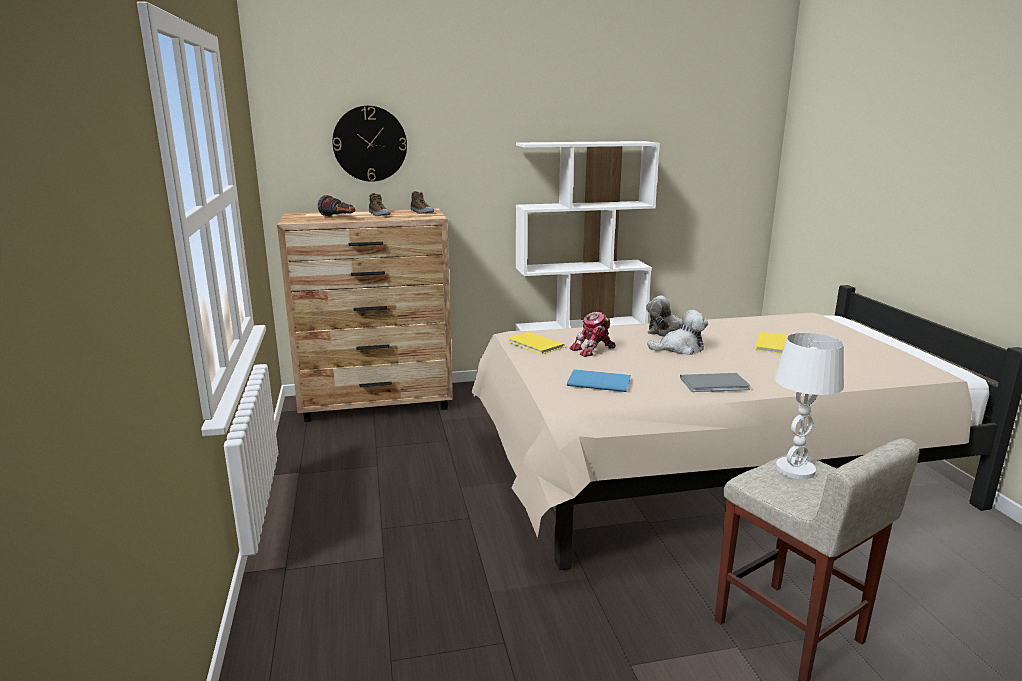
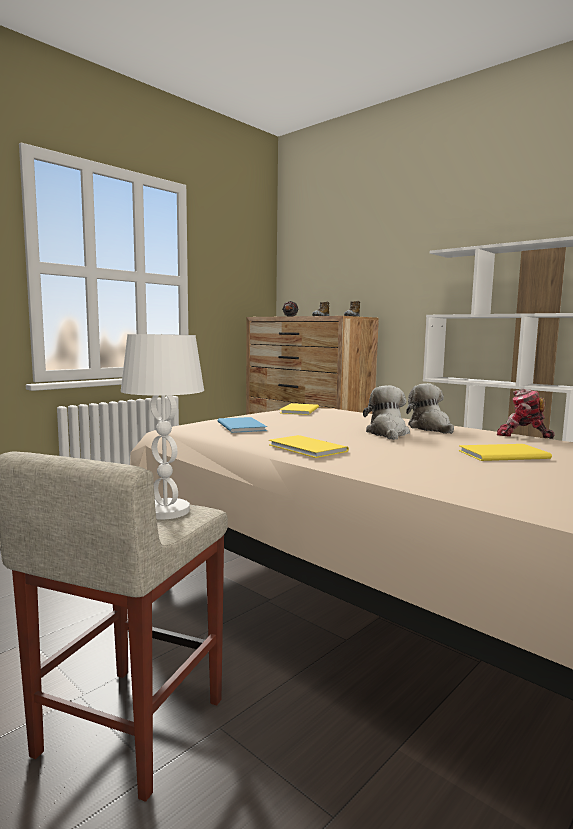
camera: 55 degrees right, 10 degrees down
(370, 144) = (338, 265): wall clock -> none
(593, 350) = (319, 419): toy robot -> toy robot (522, 435)
(680, 348) = (387, 433): plush toy -> plush toy turned 135 degrees counterclockwise
(716, 384) = (307, 448): grey book -> yellow book

